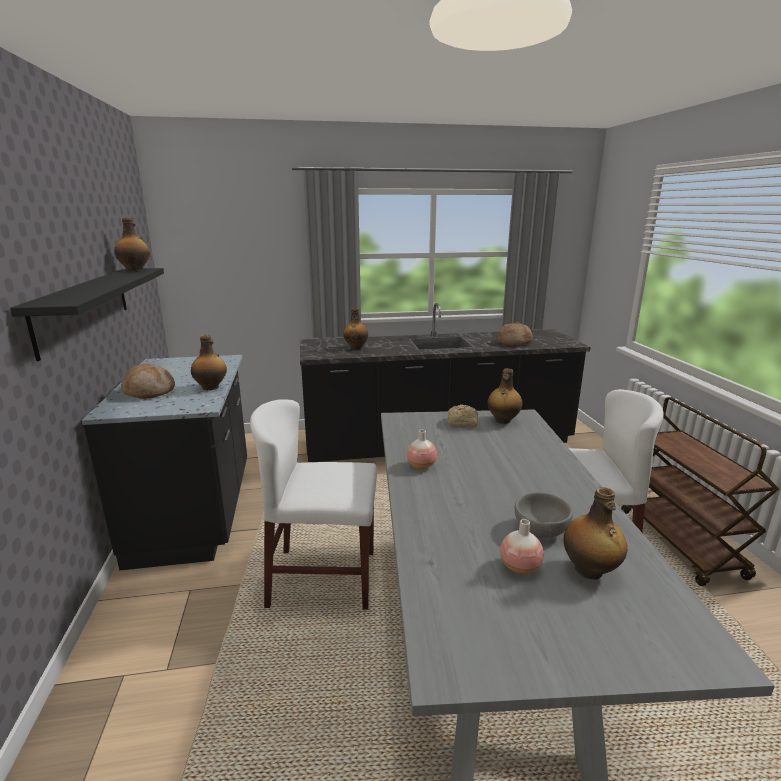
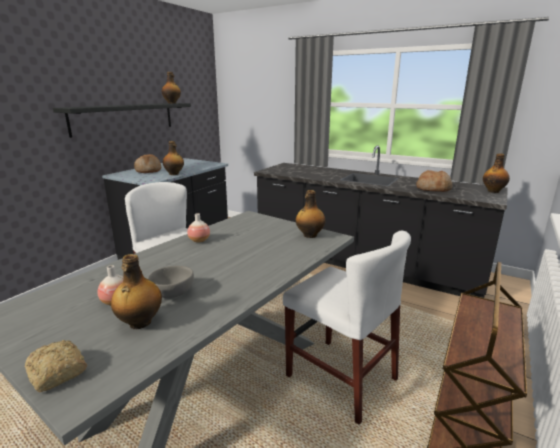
camera: 40 degrees right, 0 degrees up
(356, 348) = (303, 171): bottle -> bottle (493, 191)
(463, 423) = (280, 229): bread -> bread (57, 374)

